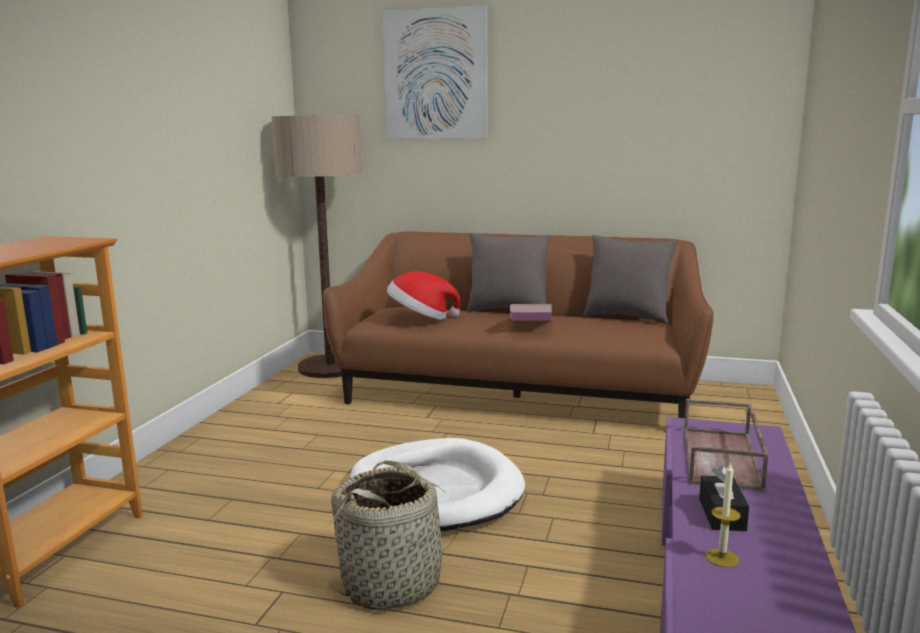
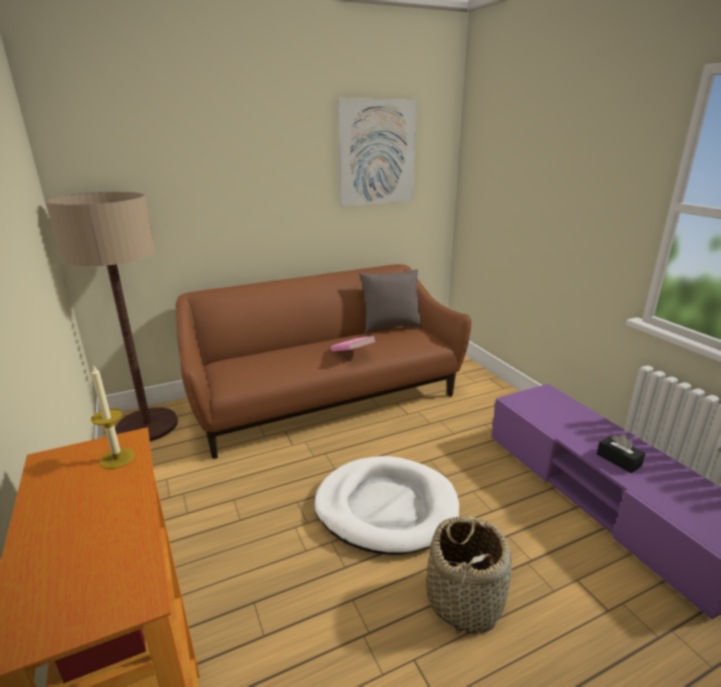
camera: 40 degrees left, 10 degrees up
(421, 318) = (265, 369): hat -> none
(435, 75) = (200, 148): picture -> picture (377, 153)
(508, 310) = (311, 341): grey pillow -> none
(722, 459) = (562, 419): brown tray -> none
(722, 558) = (660, 490): candle -> candle (117, 458)

